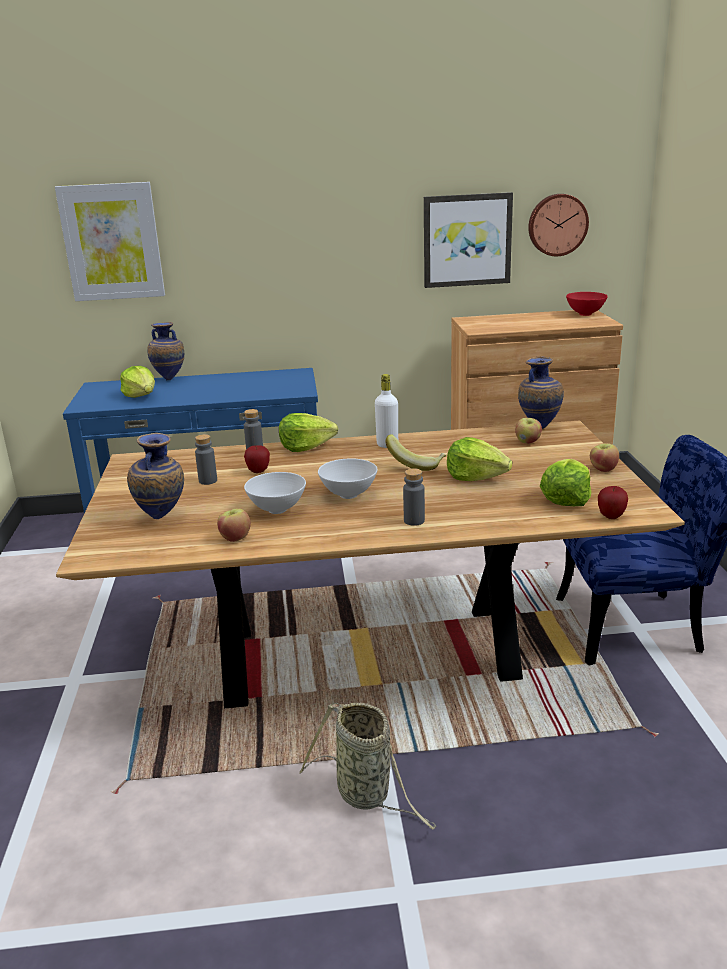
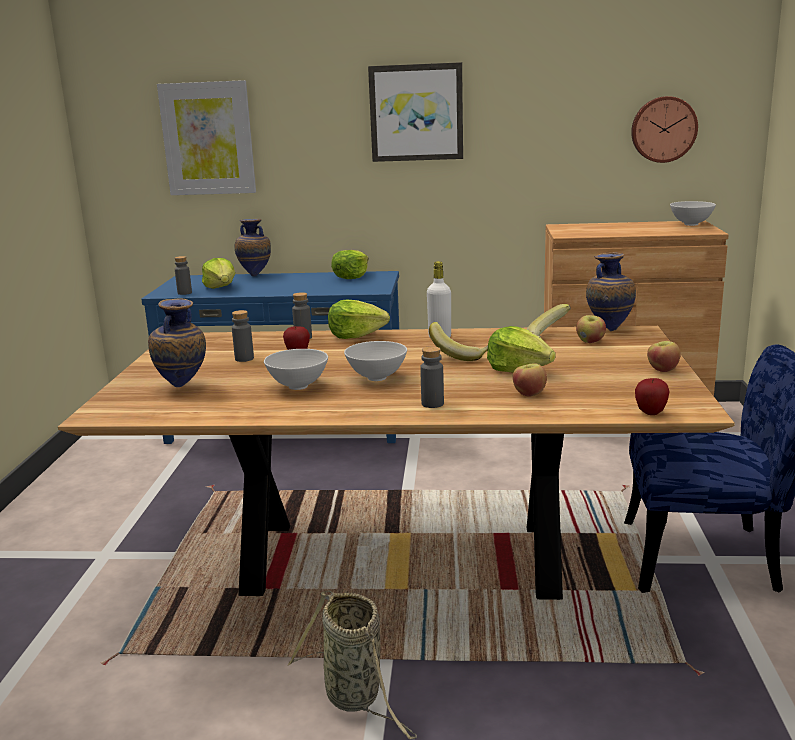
camera: 10 degrees right, 5 degrees down
(106, 404) = (184, 293): none -> grey bottle
(235, 538) = (243, 407): apple -> apple (529, 394)
(467, 240) = (564, 144): picture -> picture (416, 112)
(488, 441) = (548, 339): none -> banana
(565, 499) = (607, 394): lettuce -> lettuce (351, 277)
(585, 314) = (691, 224): red bowl -> white bowl

